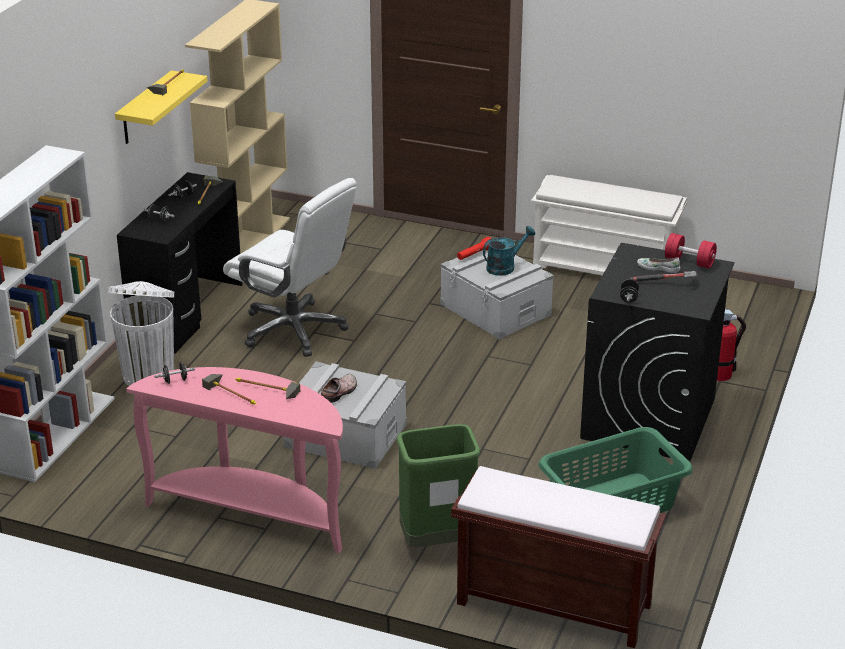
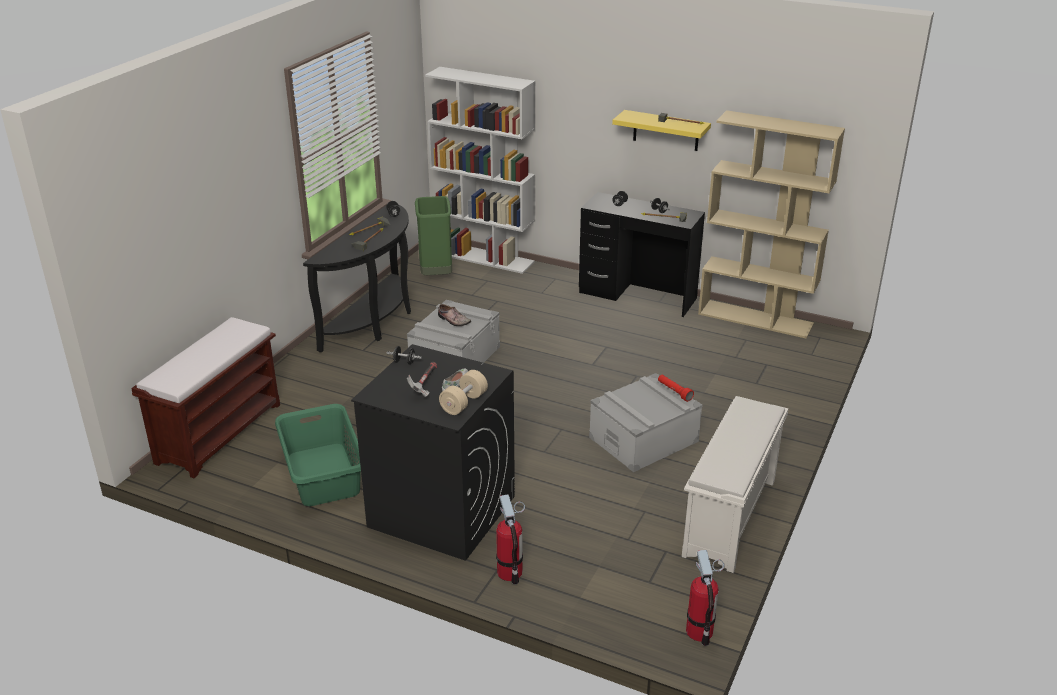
camera: 95 degrees right, 0 degrees up
(149, 374) = (551, 284): white trash can -> none
(253, 512) = (375, 322): pink console table -> black console table
(294, 330) = (610, 338): white office chair -> none
(437, 542) = (311, 389): green trash can -> green trash can (436, 275)
(505, 267) = (650, 407): turquoise watering can -> none
(689, 262) = (464, 403): red dumbbell -> beige dumbbell
(749, 287) = (699, 631): none -> fire extinguisher

